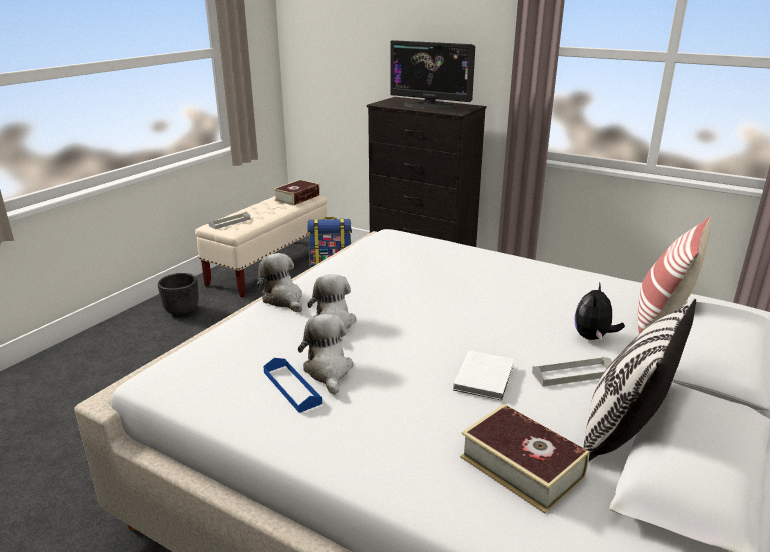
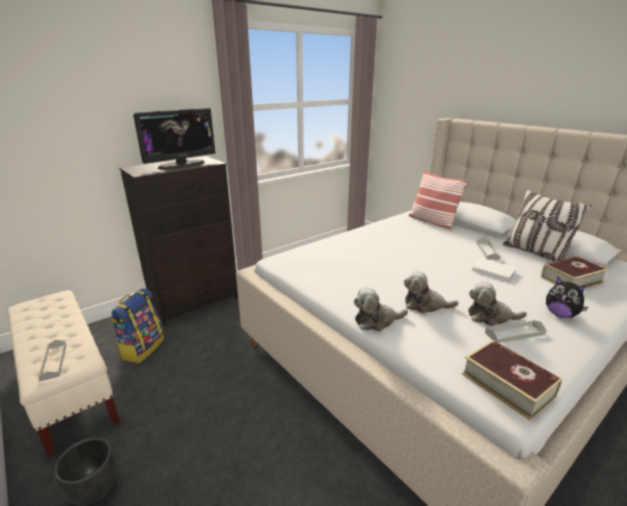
camera: 70 degrees left, 0 degrees up
(292, 387) = (514, 333): blue tray -> grey tray
(297, 198) = (50, 305): book -> book (507, 384)
(593, 337) = (451, 238): plush toy -> plush toy (560, 314)

